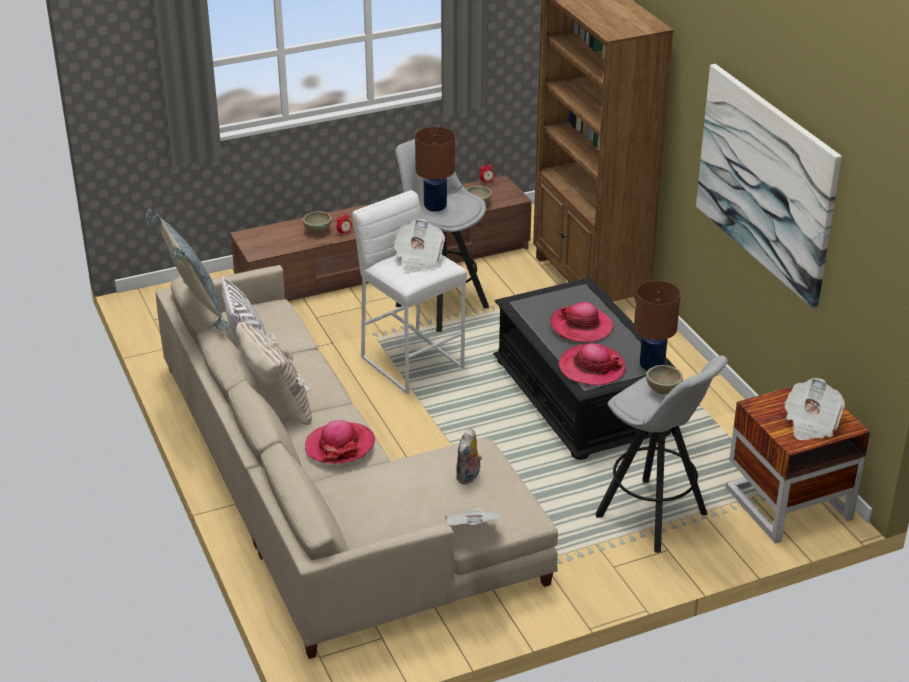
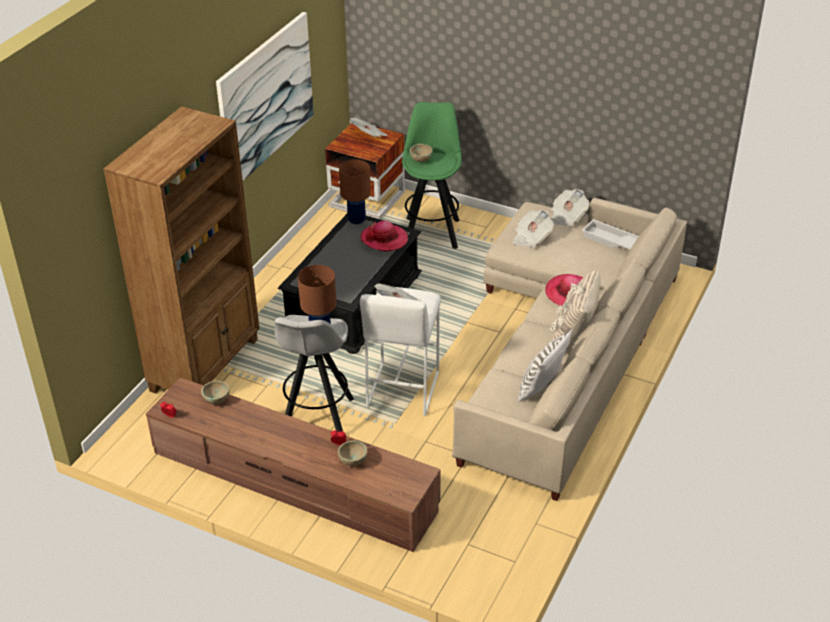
camera: 130 degrees left, 5 degrees up
(191, 315) = (584, 369): pillow -> none
(381, 533) = (611, 240): none -> white tray
(469, 477) = (531, 238): plush toy -> newspaper
(581, 326) = (344, 262): hat -> none
(654, 516) = (432, 232): grey stool -> green stool

